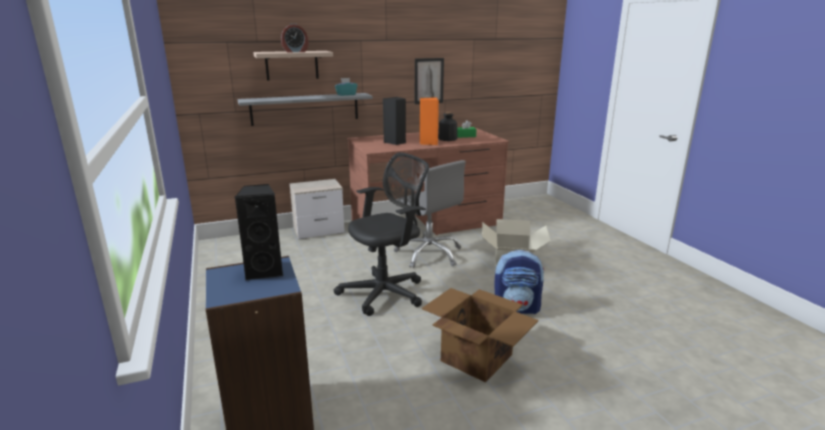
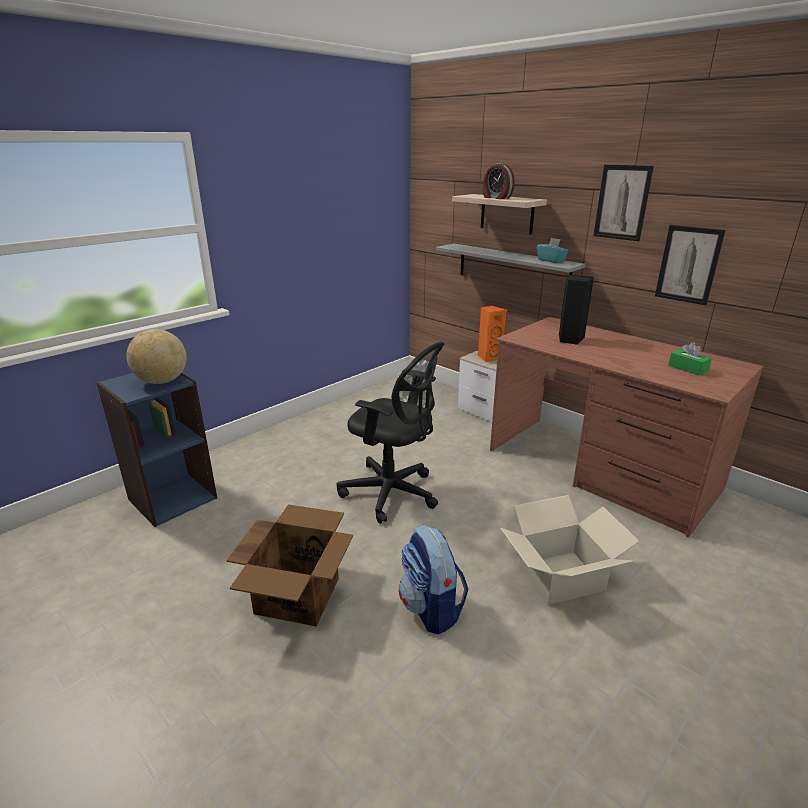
camera: 65 degrees right, 5 degrees up
(265, 271) = (162, 381): black speaker -> globe
(383, 47) = (622, 202): none -> picture
(428, 143) = (601, 355): orange speaker -> orange speaker (489, 357)
(429, 254) = (512, 496): grey office chair -> none
(447, 139) = (645, 361): bottle -> none

